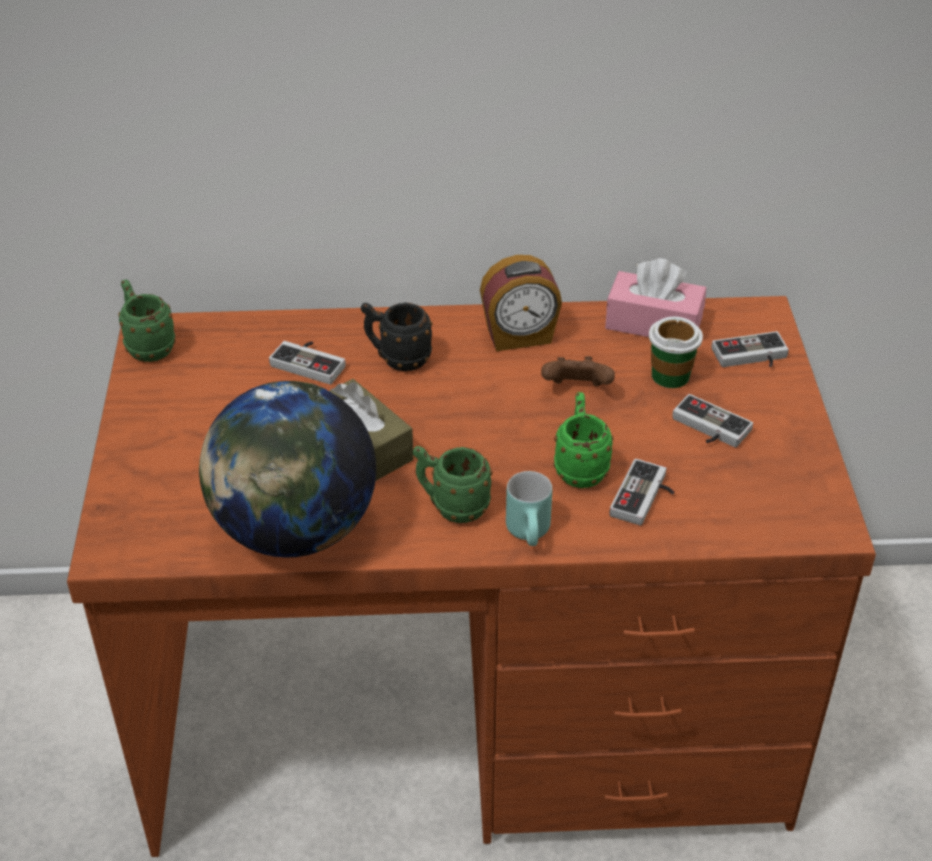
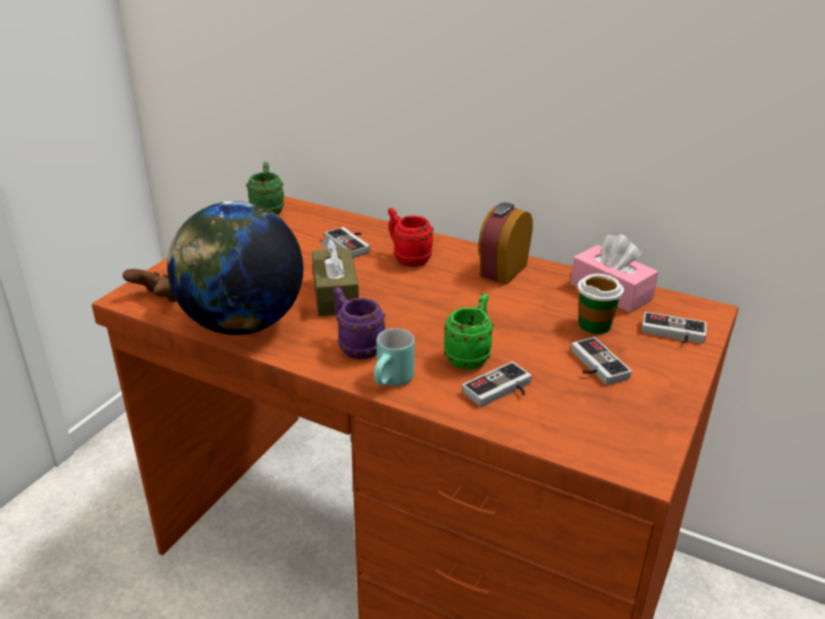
camera: 30 degrees right, 10 degrees down
(397, 358) = (407, 258): black mug -> red mug
(452, 506) = (356, 347): green mug -> purple mug
(519, 337) = (502, 271): alarm clock -> alarm clock turned 105 degrees clockwise
(576, 390) = (513, 311): brown game controller -> brown game controller (157, 300)

